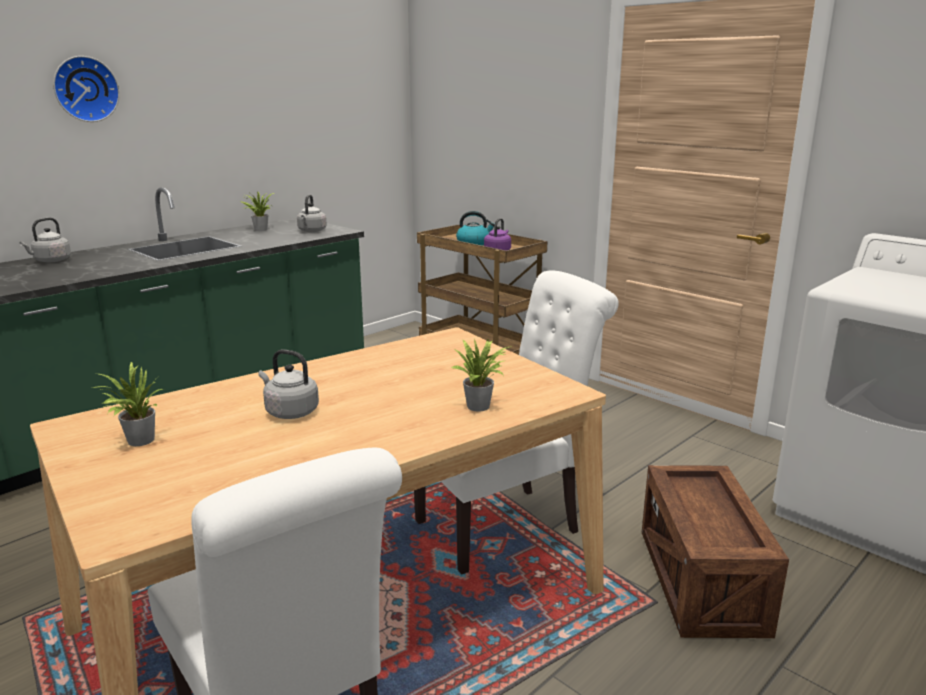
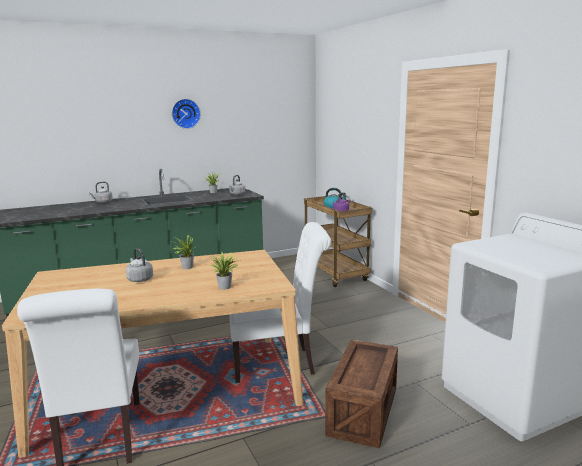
camera: 20 degrees right, 5 degrees down
(85, 89) = (129, 120): wall clock -> wall clock (185, 113)
(137, 441) = (68, 283): potted plant -> potted plant (186, 267)

